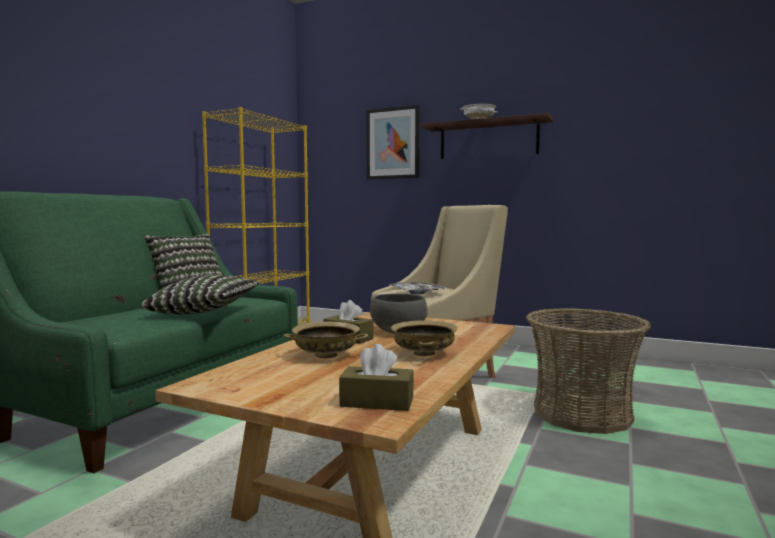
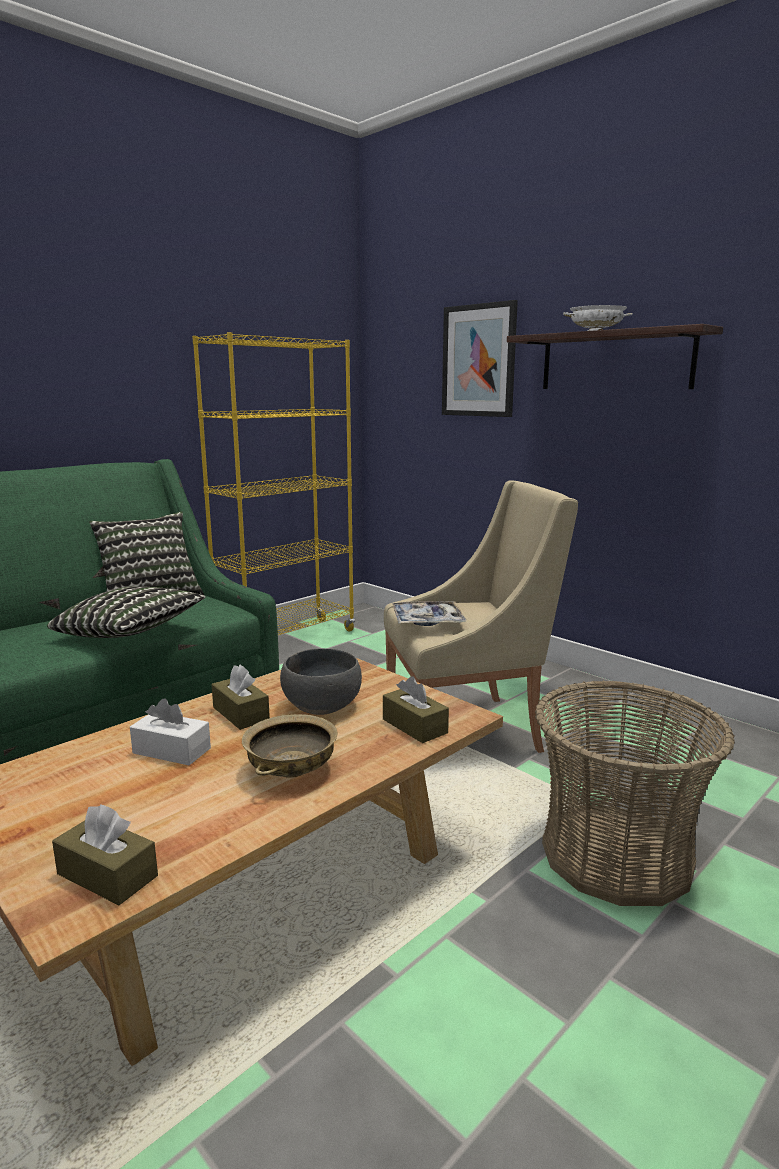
camera: 20 degrees right, 10 degrees up
(327, 355) = (172, 751): beige bowl -> white tissue box
(470, 332) = (414, 726): none -> brown tissue box

